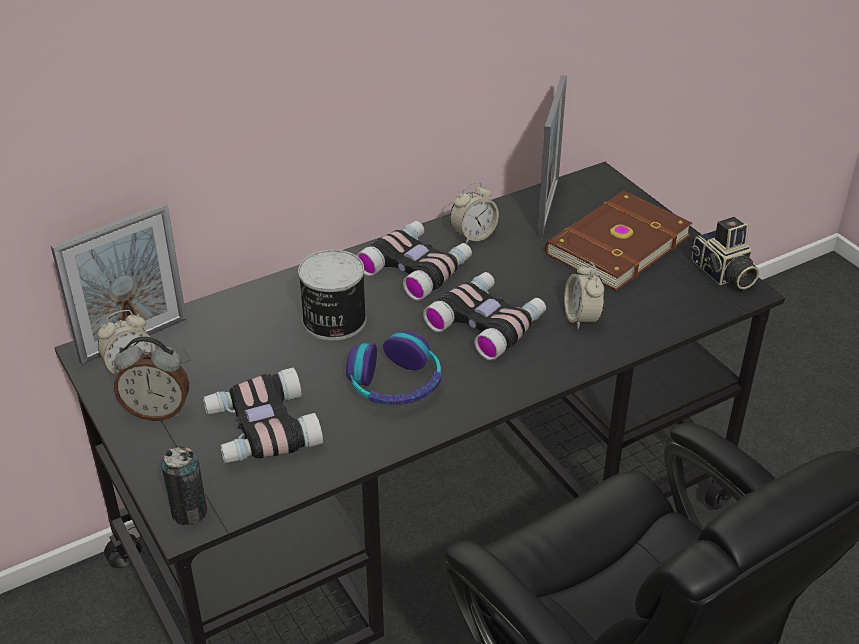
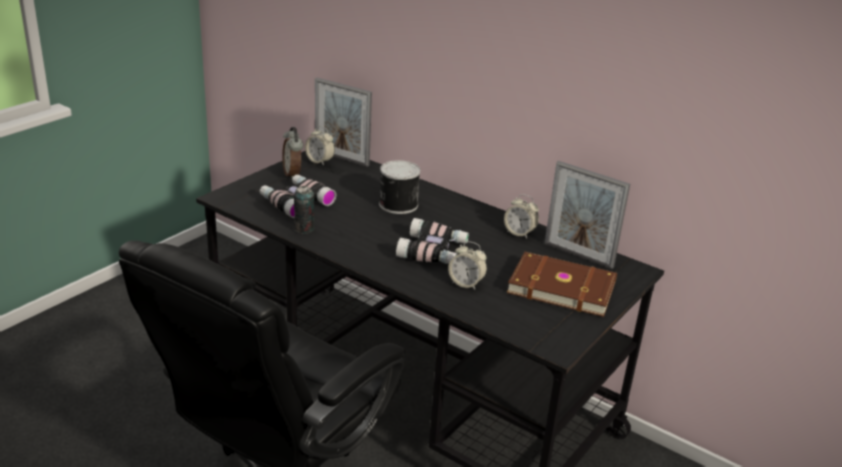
camera: 65 degrees right, 10 degrees down
(189, 512) = (228, 196): can -> can (304, 229)
(395, 384) = (356, 231): headphones -> none
(417, 267) = (468, 220): binoculars -> none
(548, 208) = (578, 255): picture frame -> picture frame turned 45 degrees clockwise
(582, 318) = (466, 283): alarm clock -> alarm clock turned 120 degrees counterclockwise
(722, 274) = (568, 336): camera -> none

